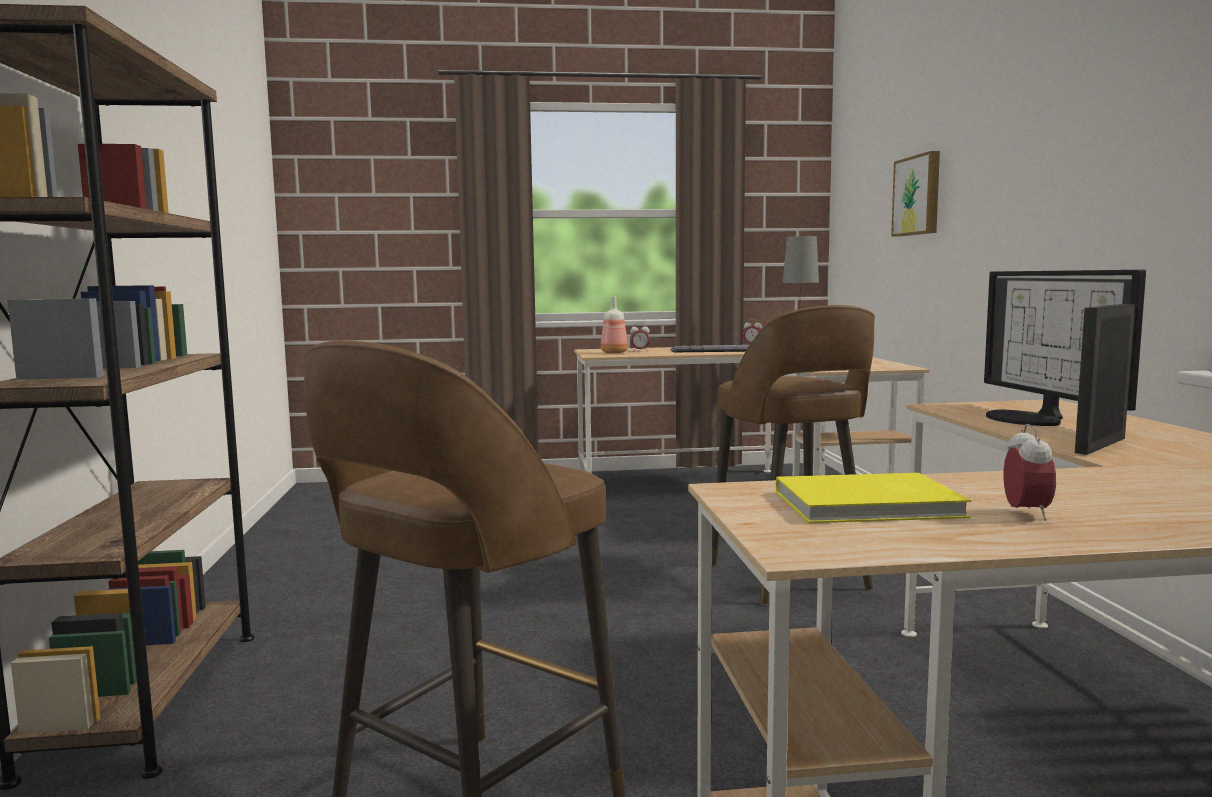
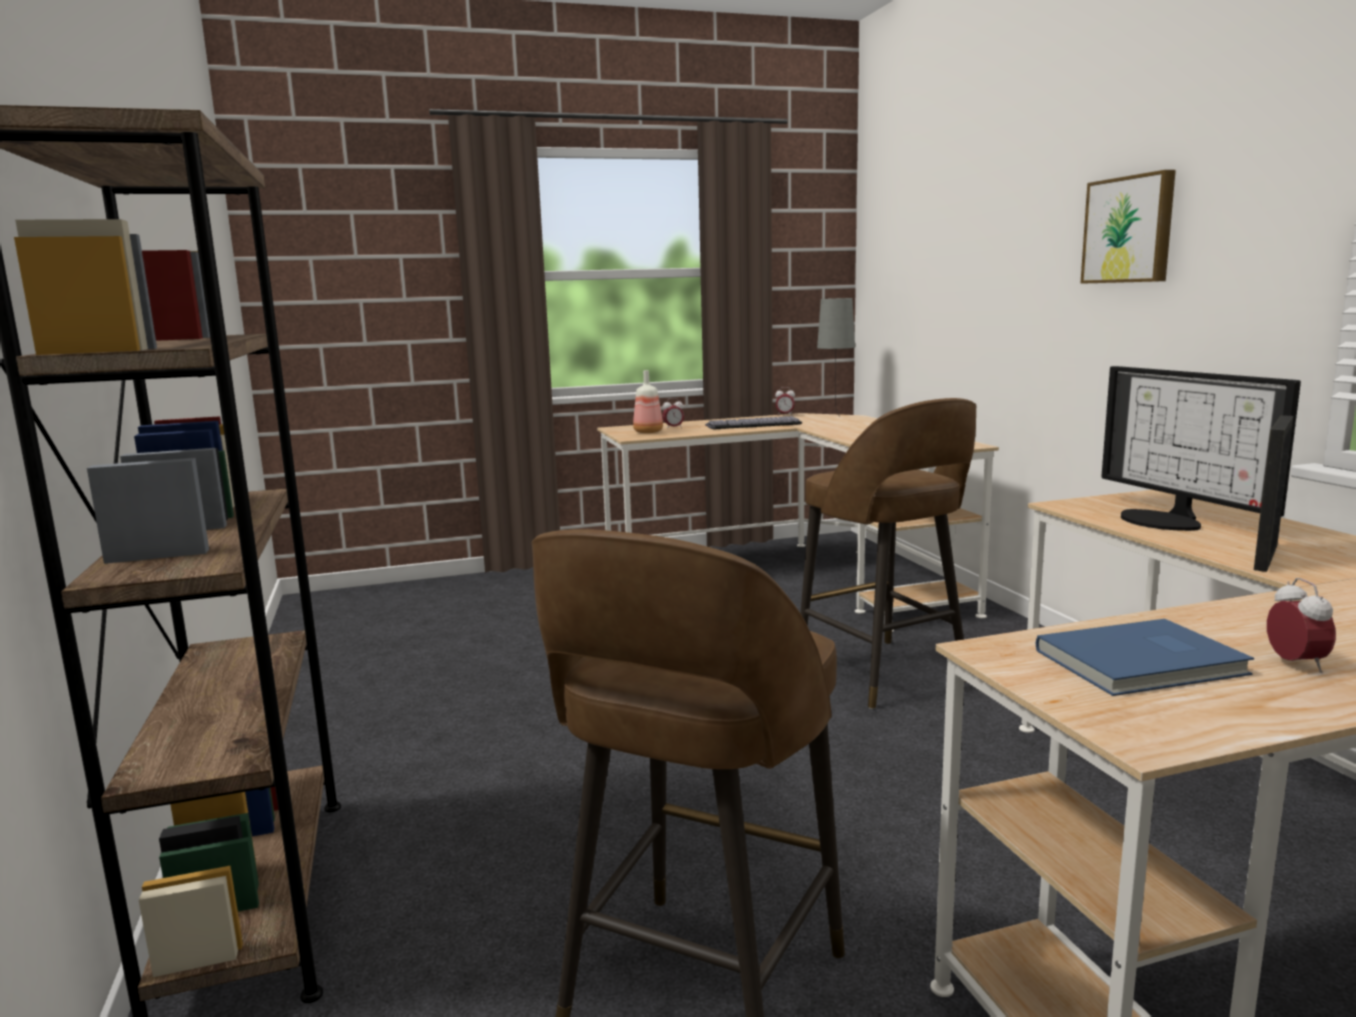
camera: 10 degrees left, 5 degrees up
(871, 505) = (1145, 663): yellow book -> blue book
(918, 195) = (973, 261): picture -> picture (1130, 230)

